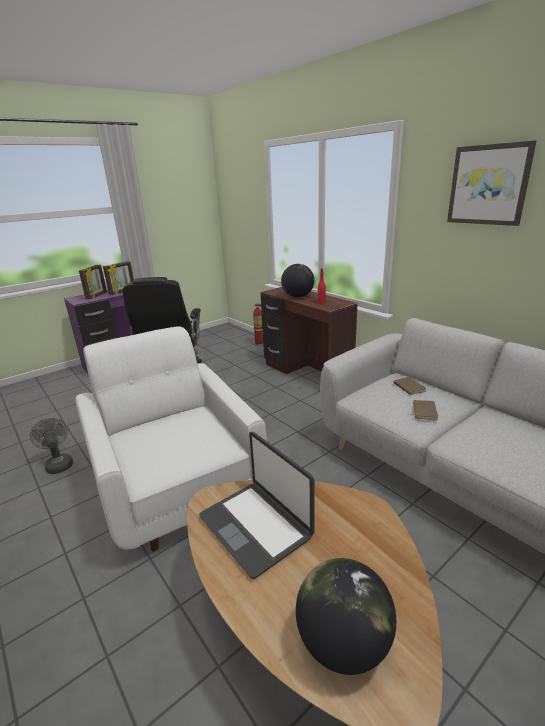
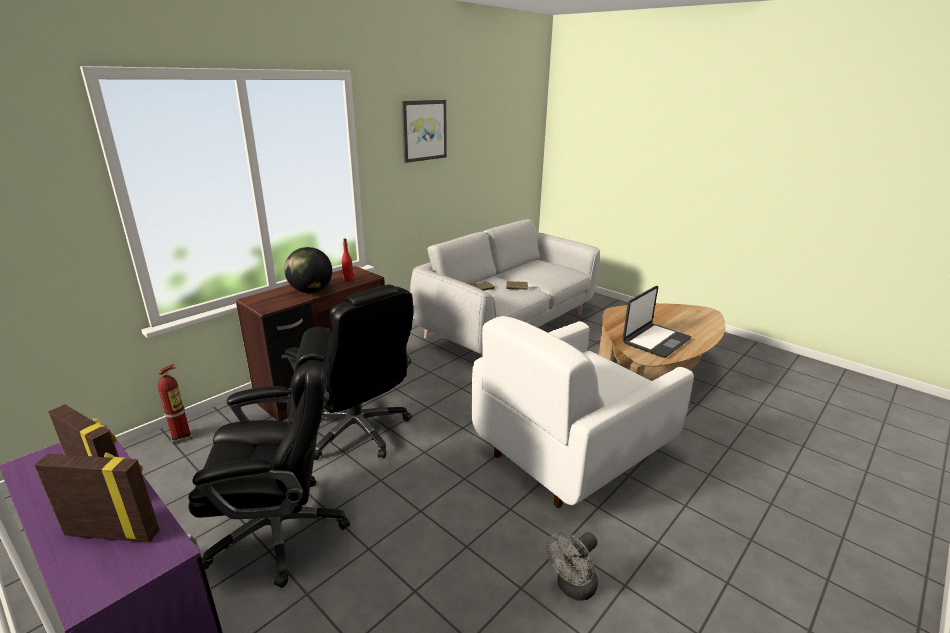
camera: 100 degrees left, 0 degrees up
(247, 389) = (358, 431): none -> black office chair
(343, 643) = (697, 319): globe -> none

